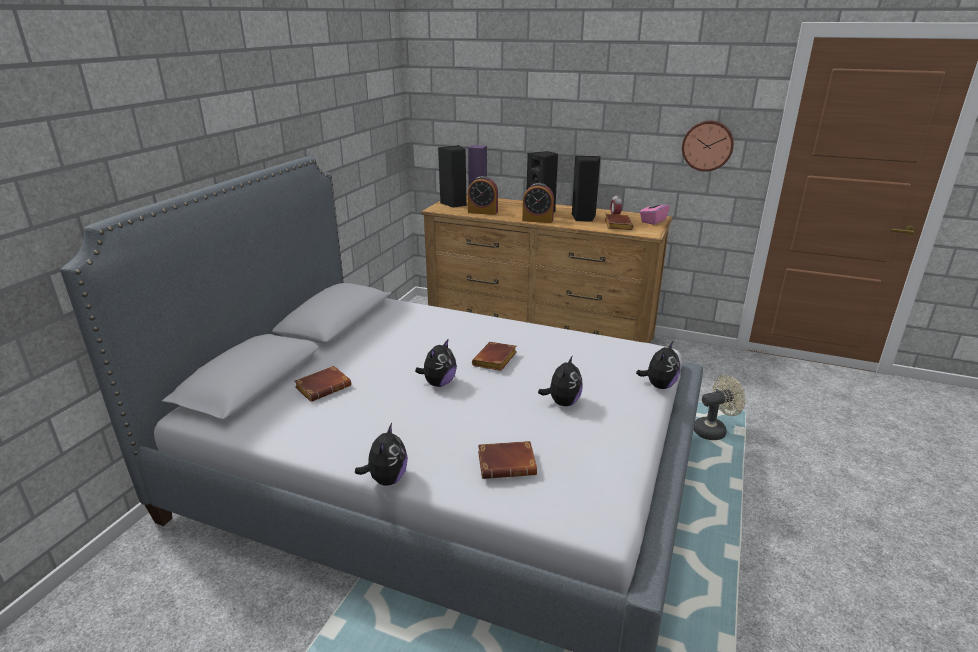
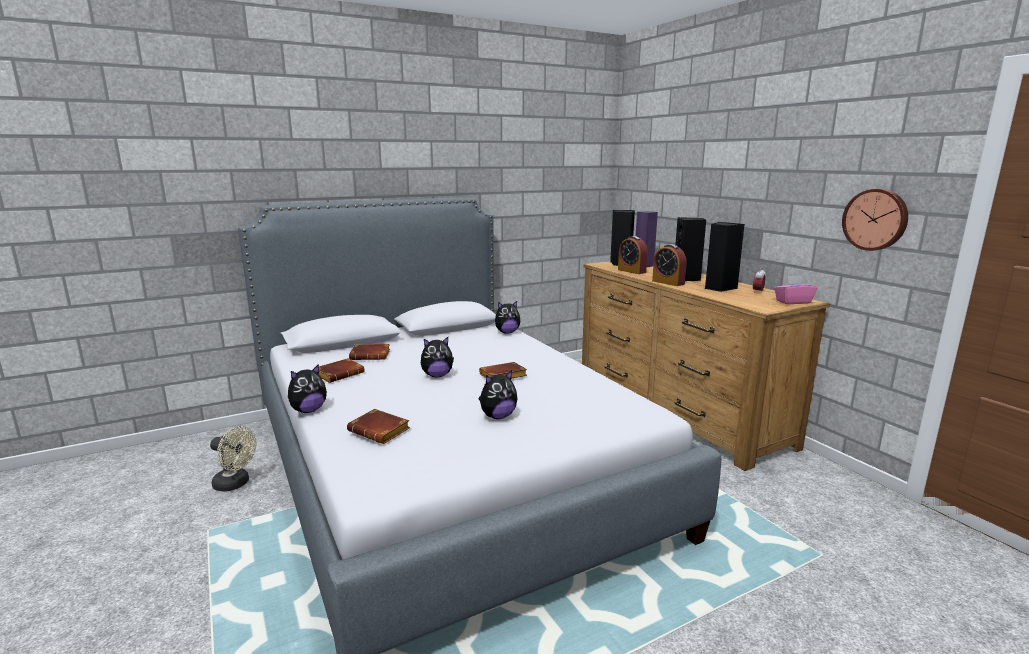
camera: 40 degrees right, 10 degrees down
(616, 225) = (741, 298): brown book -> brown book (340, 374)
(659, 385) = (607, 437): plush toy -> plush toy (507, 332)
(713, 430) = (749, 553): beige fan -> beige fan (236, 484)

